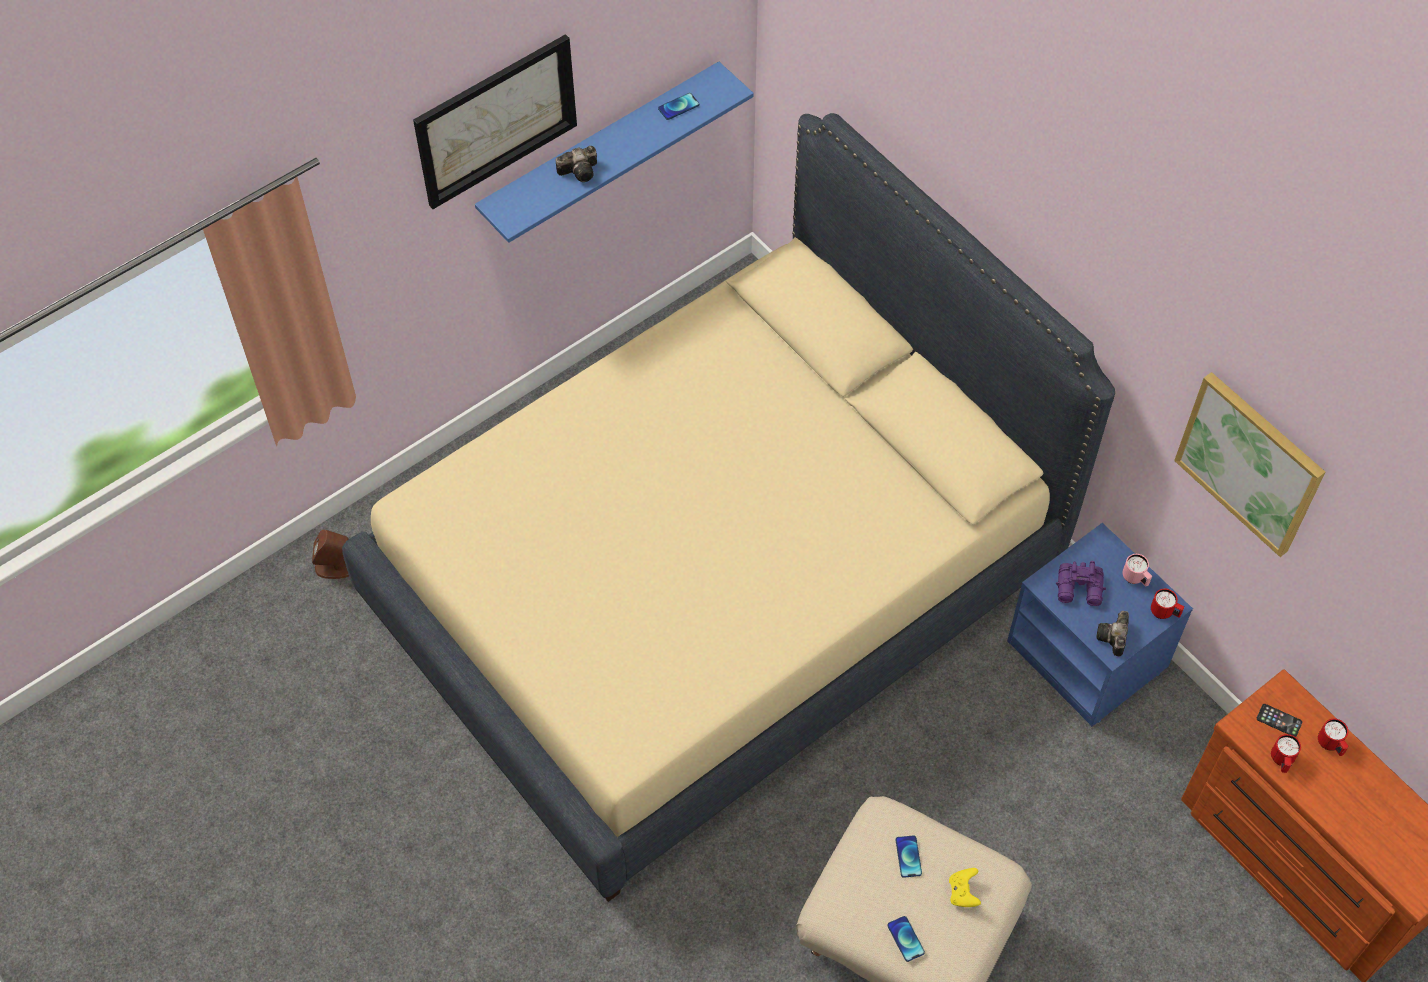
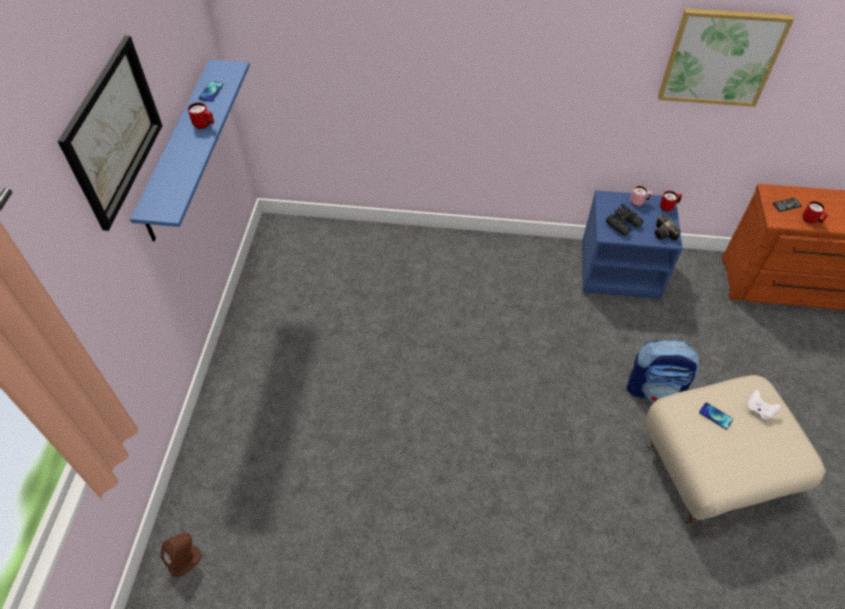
camera: 45 degrees left, 5 degrees down
(581, 171) = (186, 157): camera -> none
(715, 586) = (423, 380): beige bed -> none
(905, 939) = (768, 459): phone -> none
(952, 810) = (655, 389): none -> backpack
(963, 892) = (759, 409): yellow game controller -> white game controller
(1080, 589) = (624, 224): purple binoculars -> black binoculars
(1330, 745) = (816, 199): red mug -> red mug (204, 125)

